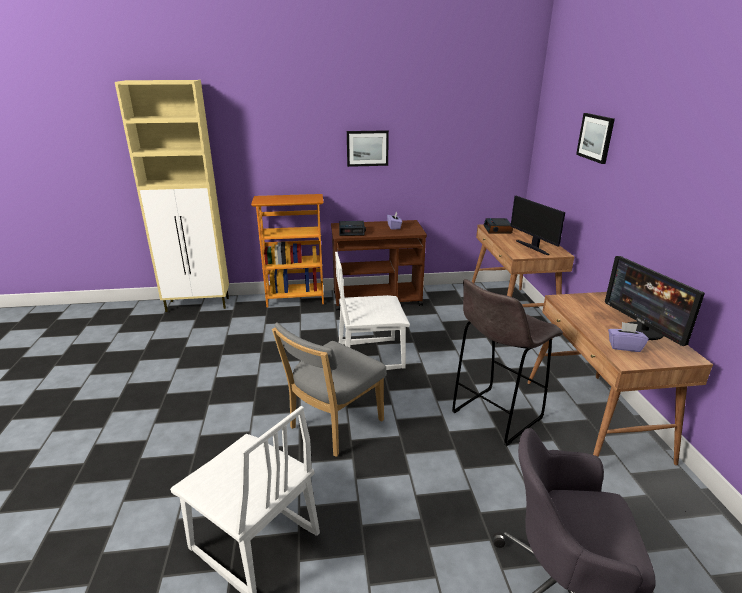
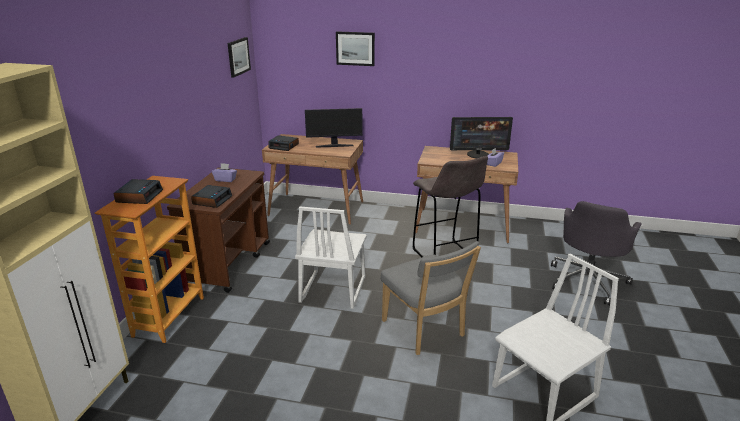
camera: 70 degrees left, 0 degrees up
(284, 198) = (139, 196): none -> alarm clock
(367, 148) = (172, 106): picture -> picture (238, 56)

